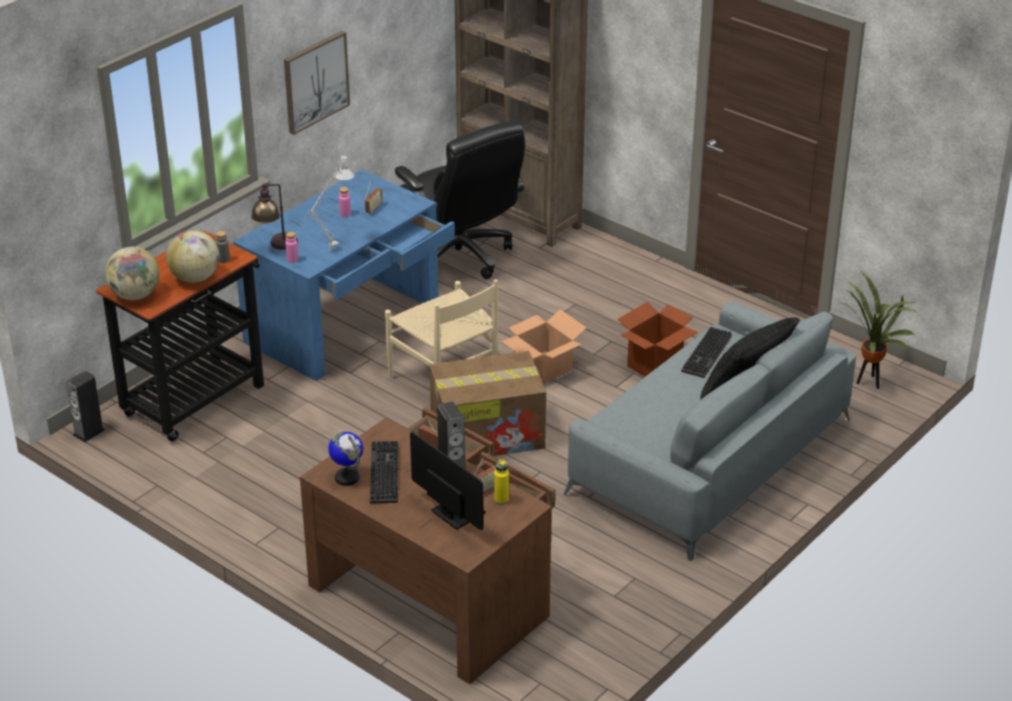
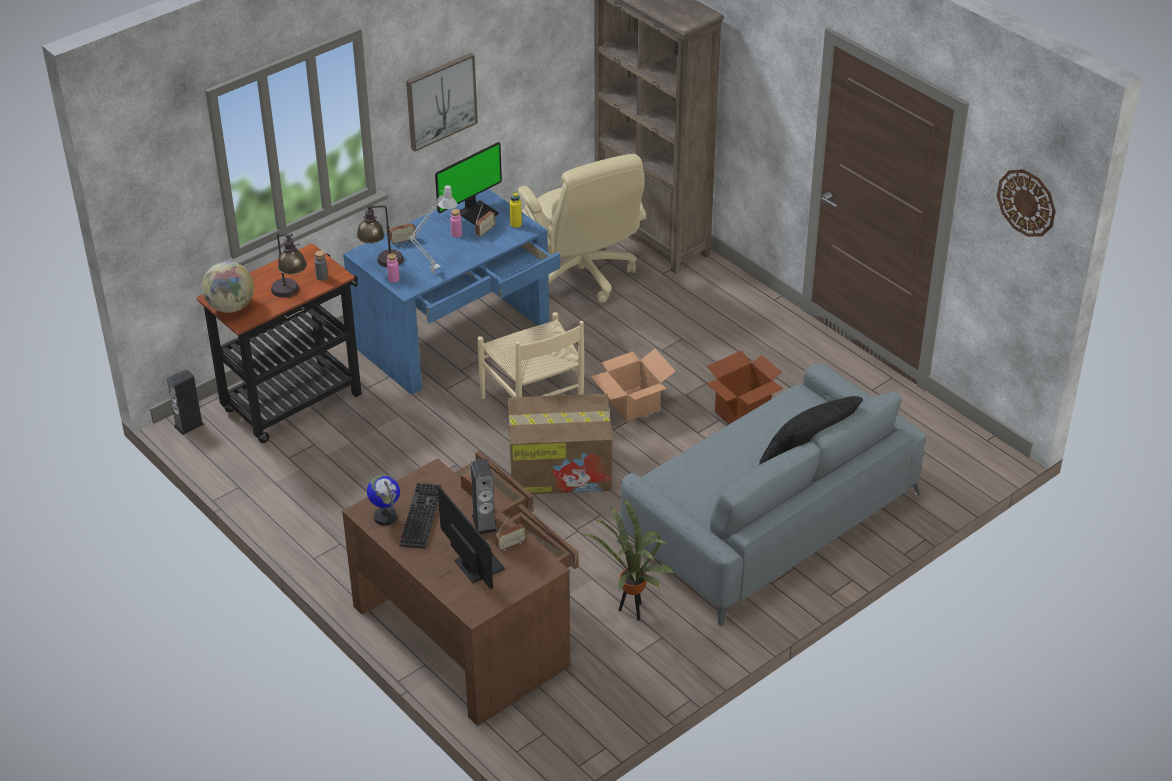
camera: 10 degrees right, 5 degrees up
(195, 278) = (290, 294): globe -> table lamp
(292, 224) = (403, 241): none -> radio
(360, 193) = (477, 212): none -> monitor
(460, 258) = (582, 277): black office chair -> beige office chair
(501, 500) = (523, 557): yellow bottle -> yellow bottle (516, 225)
(707, 355) = (781, 417): keyboard -> none
(869, 383) = (951, 457): potted plant -> potted plant (632, 612)
(933, 112) = (1026, 202): none -> wall clock

